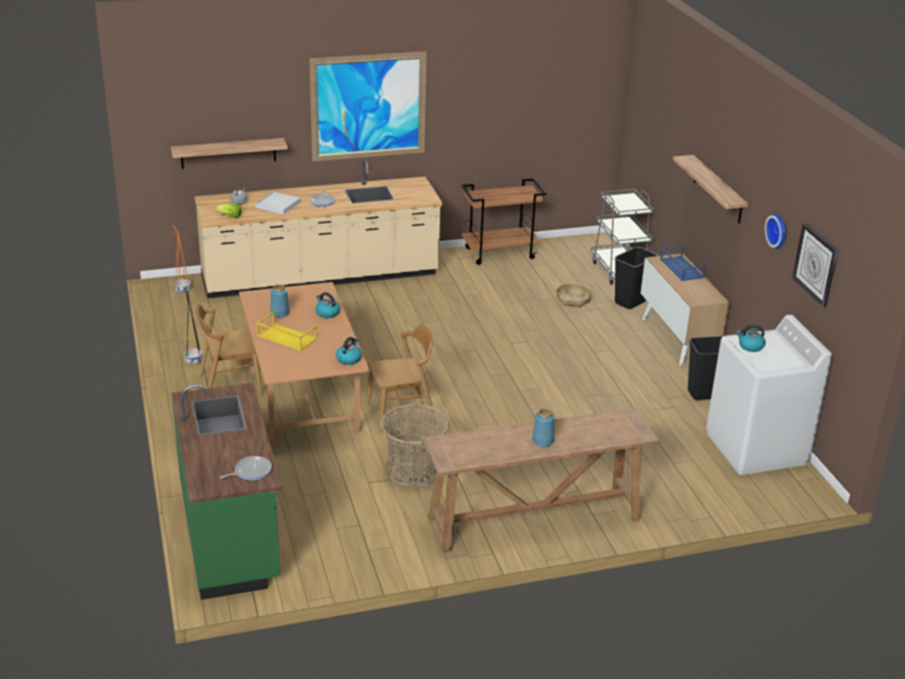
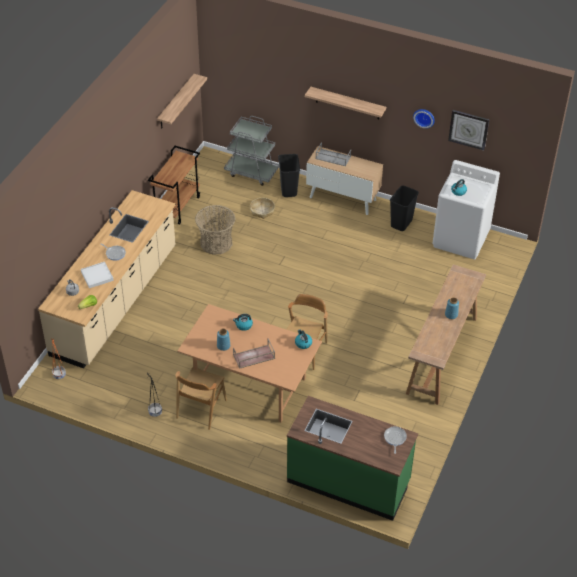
camera: 50 degrees left, 15 degrees up
(228, 153) = (47, 264): shelf -> shelf (176, 102)
(286, 337) = (253, 357): yellow tray -> brown tray
(368, 106) = (101, 170): picture -> none
(414, 470) = (360, 376): basket -> basket (216, 243)
(681, 268) = (332, 157): blue tray -> grey tray

